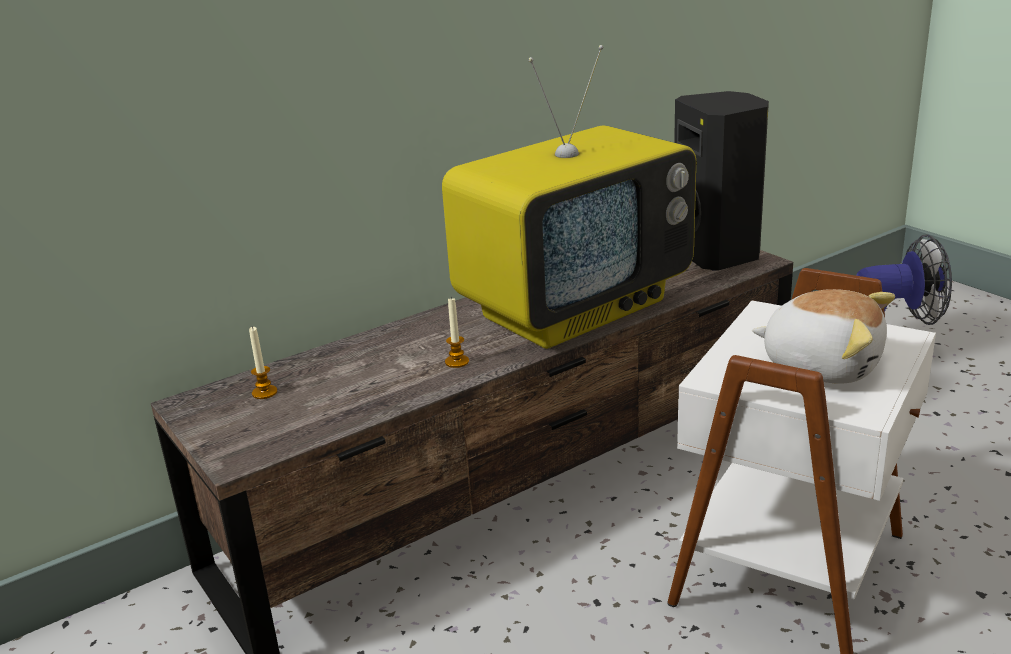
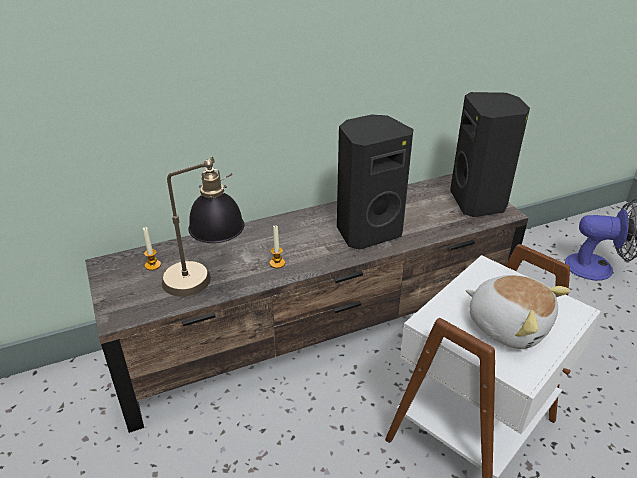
camera: 10 degrees right, 10 degrees up
(358, 402) = (205, 285): none -> table lamp
(574, 308) = (367, 231): television -> black speaker

